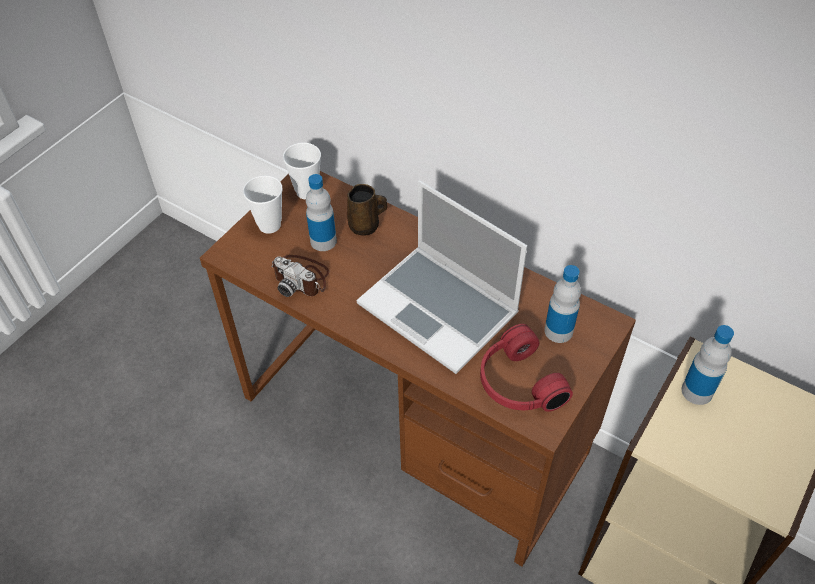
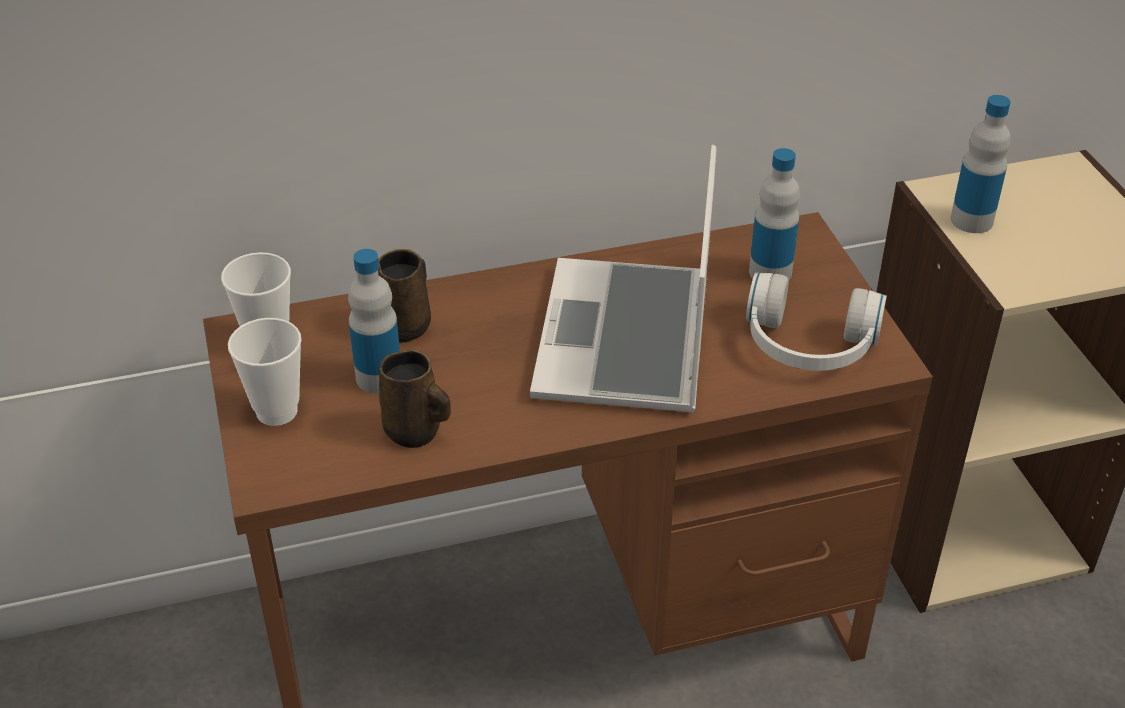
camera: 50 degrees left, 10 degrees down
(302, 277) = (415, 432): camera -> brown mug
(440, 309) = (627, 341): laptop -> laptop turned 105 degrees clockwise
(517, 383) = (808, 347): red headphones -> white headphones

